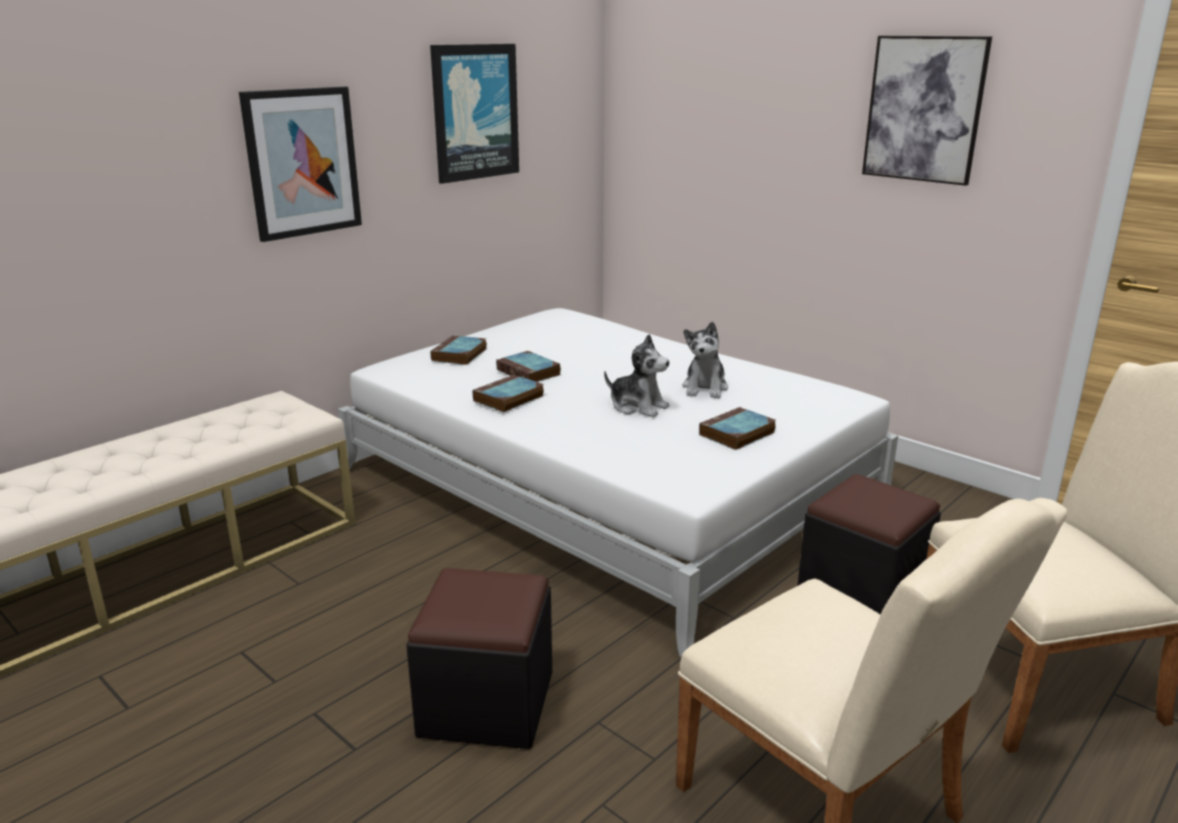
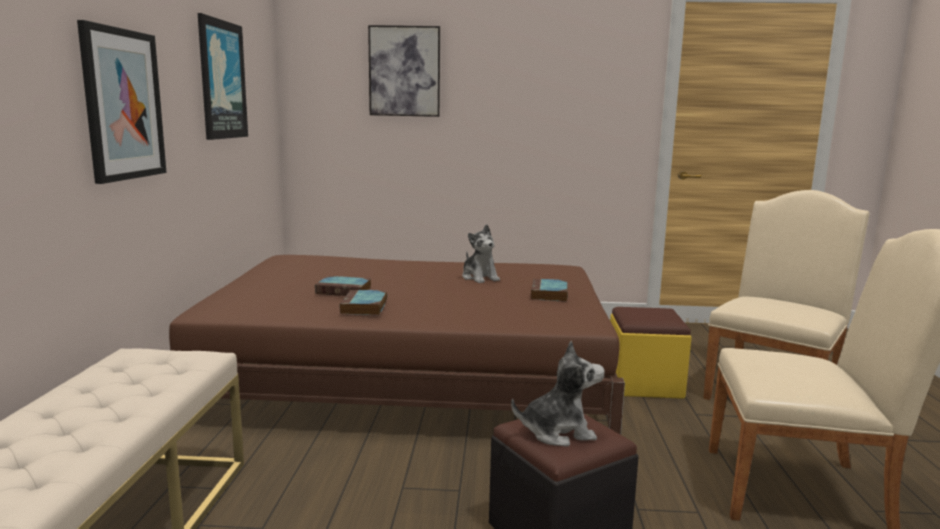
camera: 40 degrees left, 10 degrees down
(459, 355) = (259, 292): book -> none
(608, 484) = (411, 374): white bed -> brown bed
(638, 406) = (464, 293): plush toy -> plush toy (558, 432)
(862, 592) = (644, 384): black ottoman -> yellow ottoman
(924, 109) = (550, 82): picture -> picture (404, 71)

